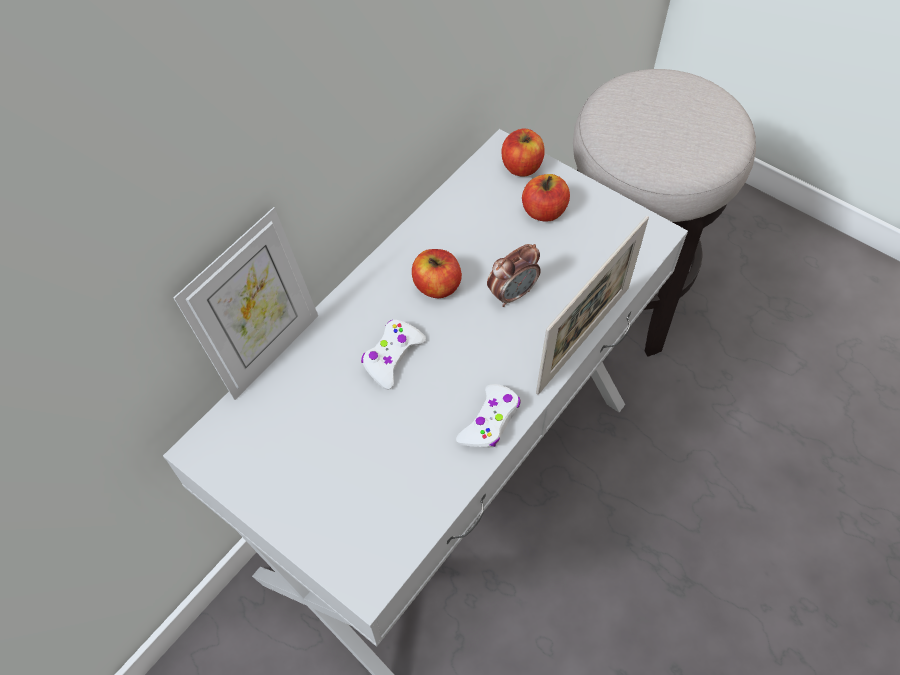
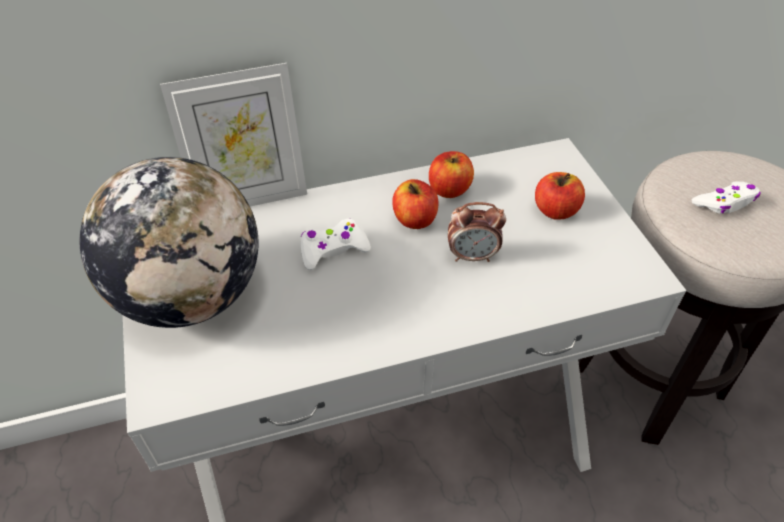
camera: 35 degrees right, 10 degrees down
(306, 477) = (191, 296): none -> globe
(490, 422) = (365, 340): white game controller -> white game controller (724, 203)
(521, 166) = (564, 171): apple -> apple (449, 189)
(583, 339) = (505, 323): picture frame -> none

